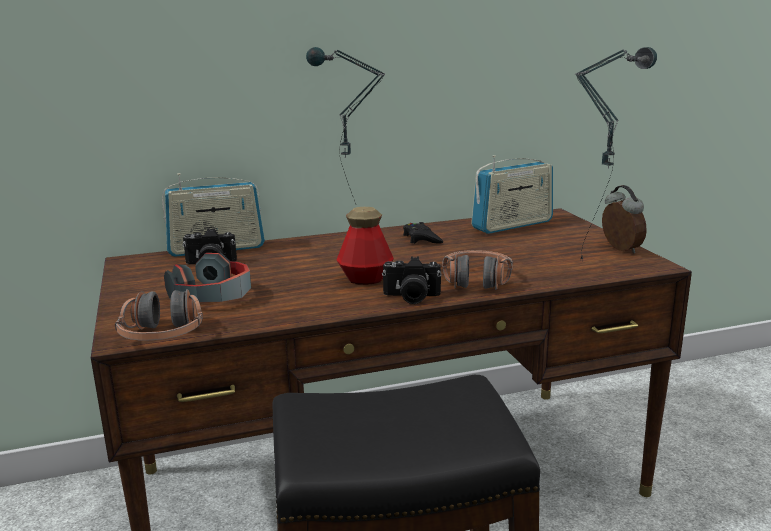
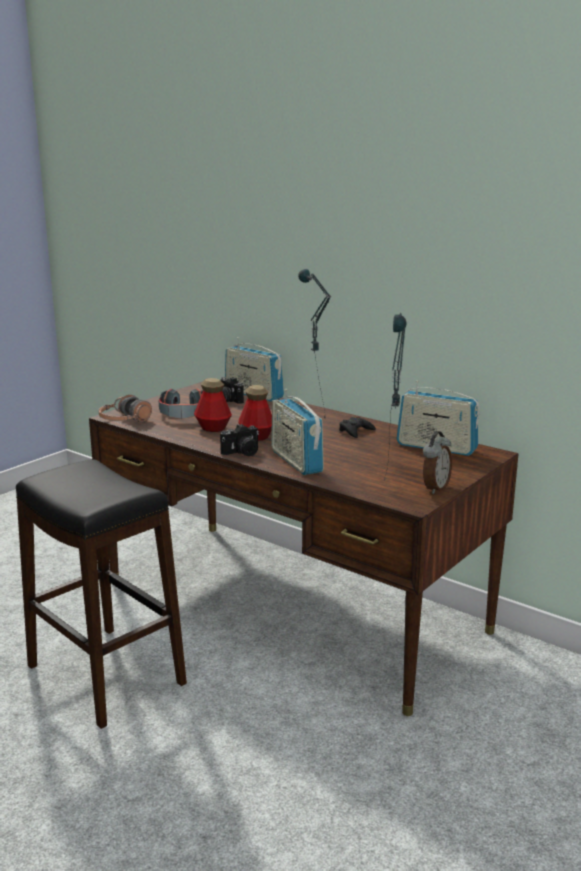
camera: 55 degrees right, 0 degrees up
(296, 292) = (213, 428): none -> bottle
(411, 297) = (242, 453): camera -> camera turned 90 degrees counterclockwise
(476, 280) = (296, 461): headphones -> radio

